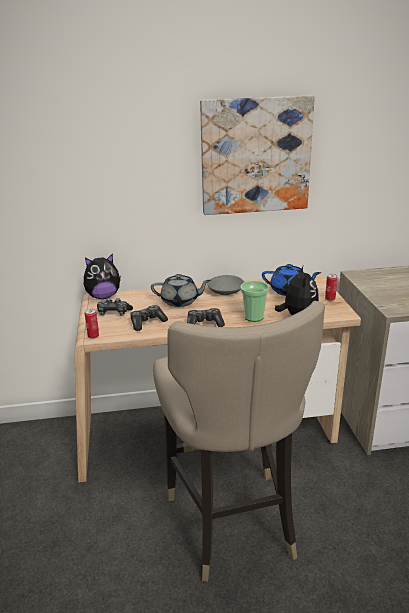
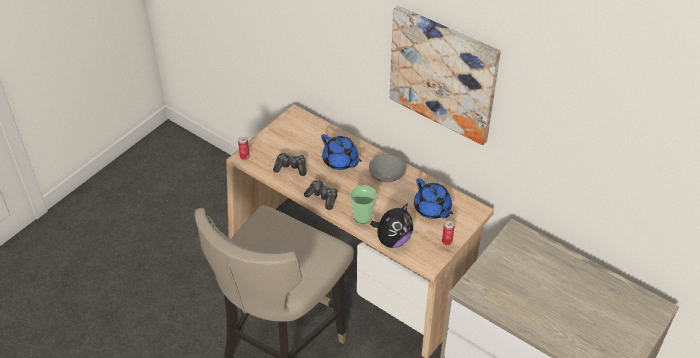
camera: 45 degrees right, 20 degrees up
(103, 296) = (300, 117): plush toy -> none
(114, 313) = (284, 141): game controller -> none
(180, 301) = (340, 161): grey teapot -> blue teapot

